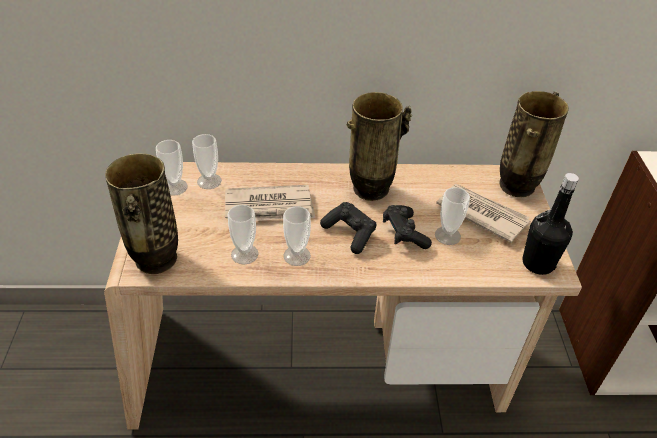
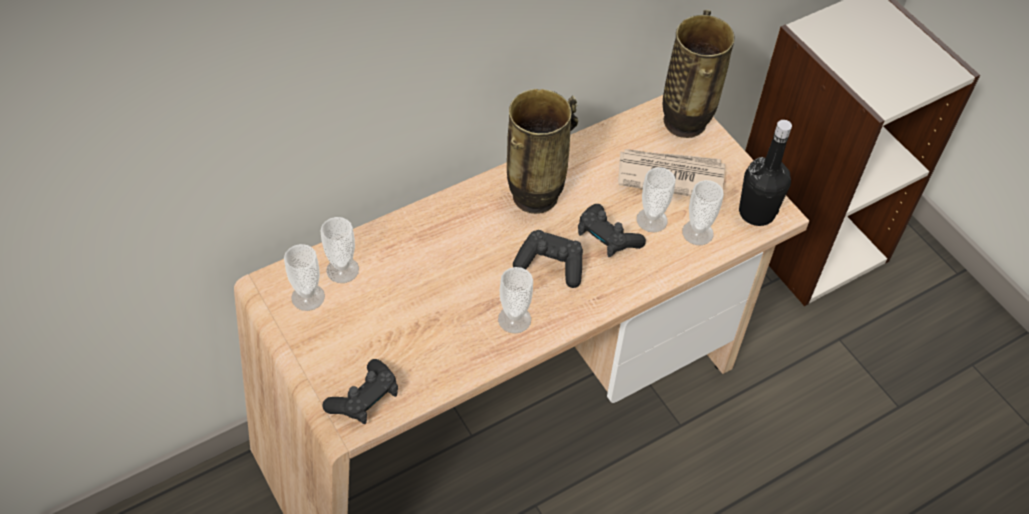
camera: 30 degrees left, 10 degrees up
(156, 260) = (365, 399): vase -> black game controller
(244, 254) = (457, 345): cup -> cup (697, 233)
(270, 208) = (441, 273): newspaper -> none

